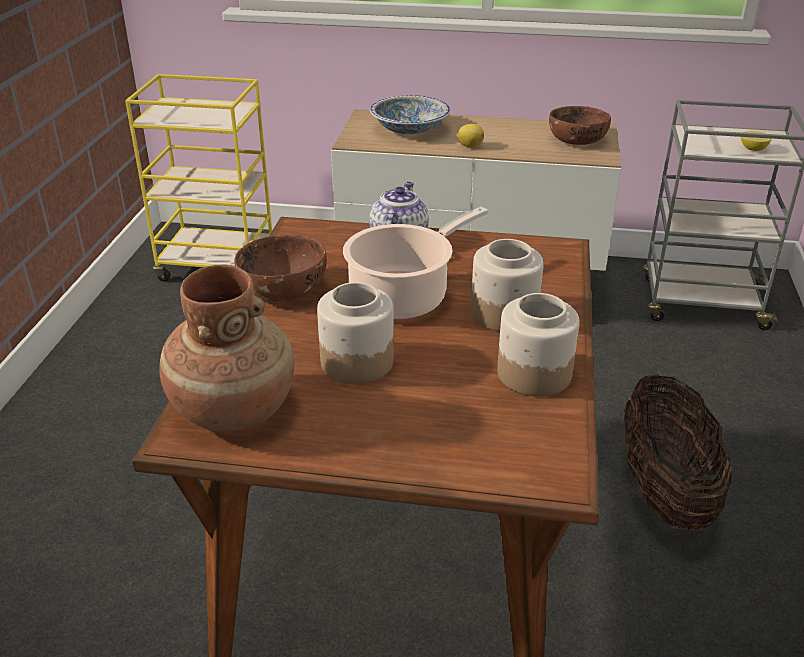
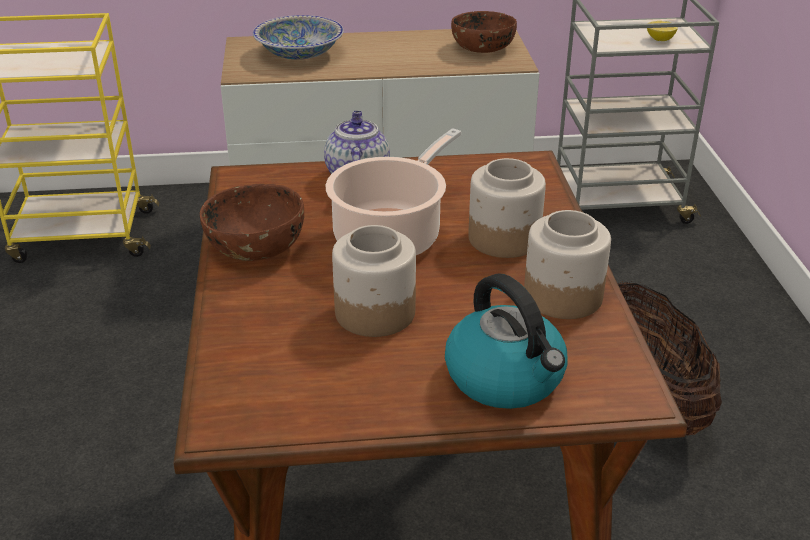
camera: 15 degrees left, 0 degrees up
(233, 409) = (264, 385): brown vase -> none
(446, 440) = (506, 378): none -> kettle
(469, 146) = (372, 65): lemon -> none

